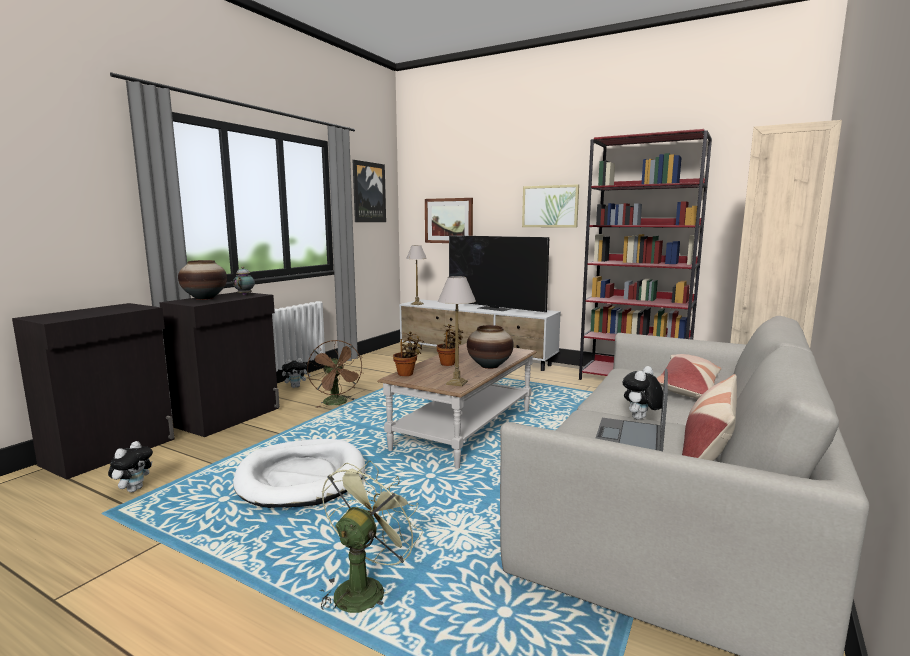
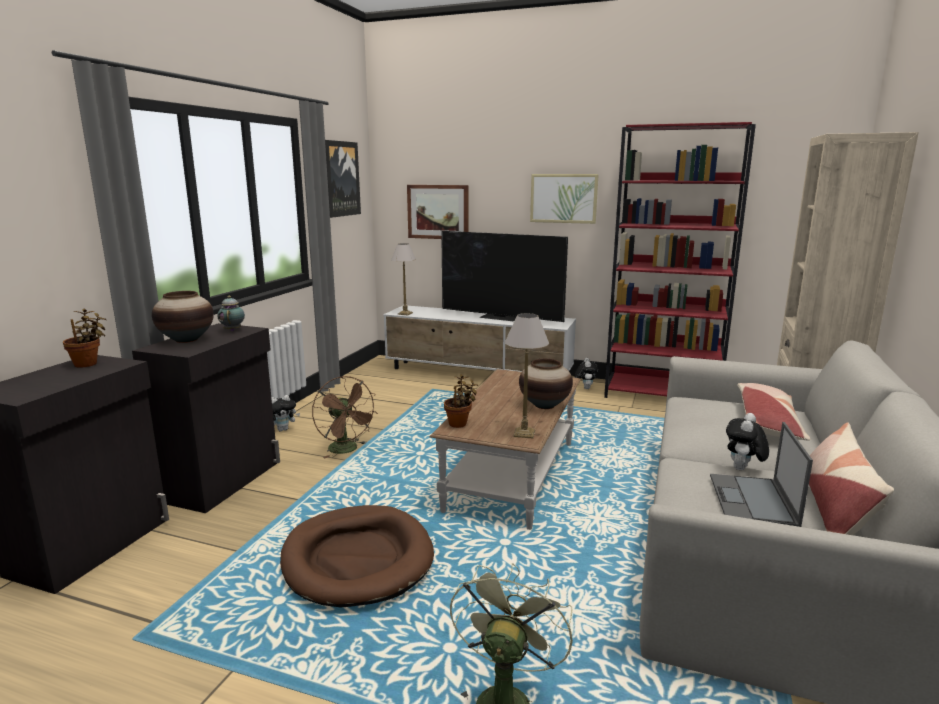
camera: 10 degrees left, 5 degrees up
(134, 489) = (155, 599): plush toy -> plush toy (585, 388)
(302, 477) = (357, 559): white dog bed -> brown dog bed
(449, 363) = (497, 404): potted plant -> potted plant (88, 364)

